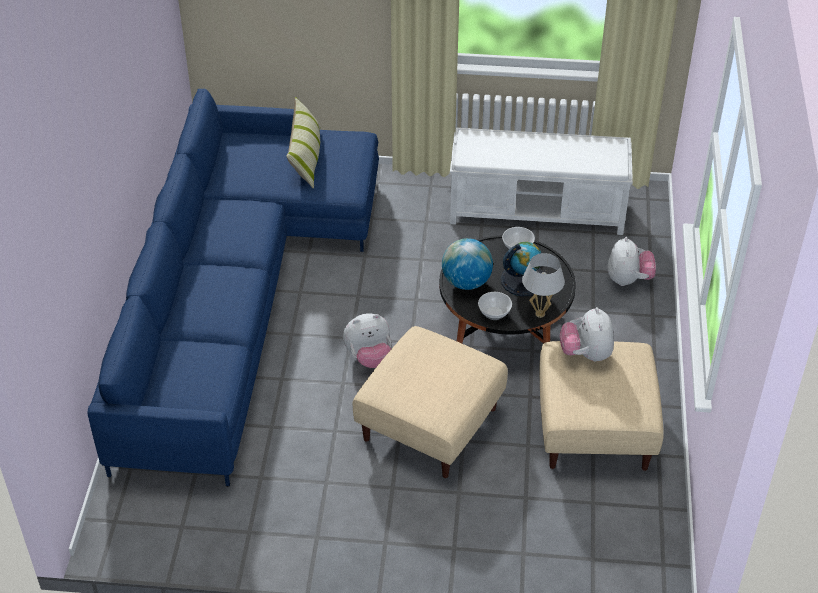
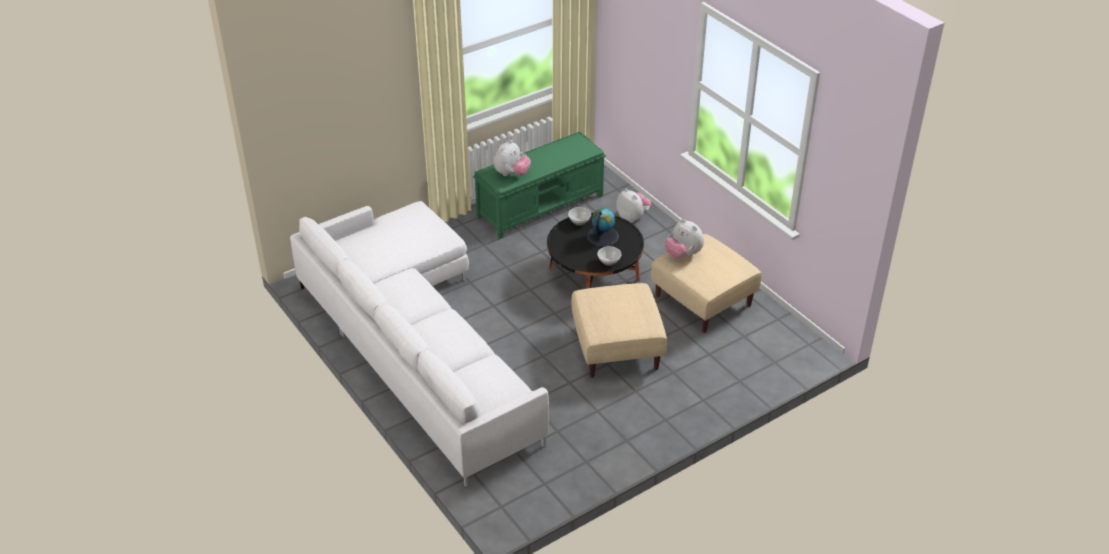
camera: 40 degrees left, 5 degrees down
(237, 294) = (417, 345): blue sofa -> white sofa
(306, 157) = (399, 233): pillow -> none
(369, 357) = (540, 334): plush toy -> plush toy (512, 174)
(466, 282) = (573, 254): globe -> none
(538, 210) = (541, 206): white bench -> green bench
(540, 313) = (633, 248): white table lamp -> none

